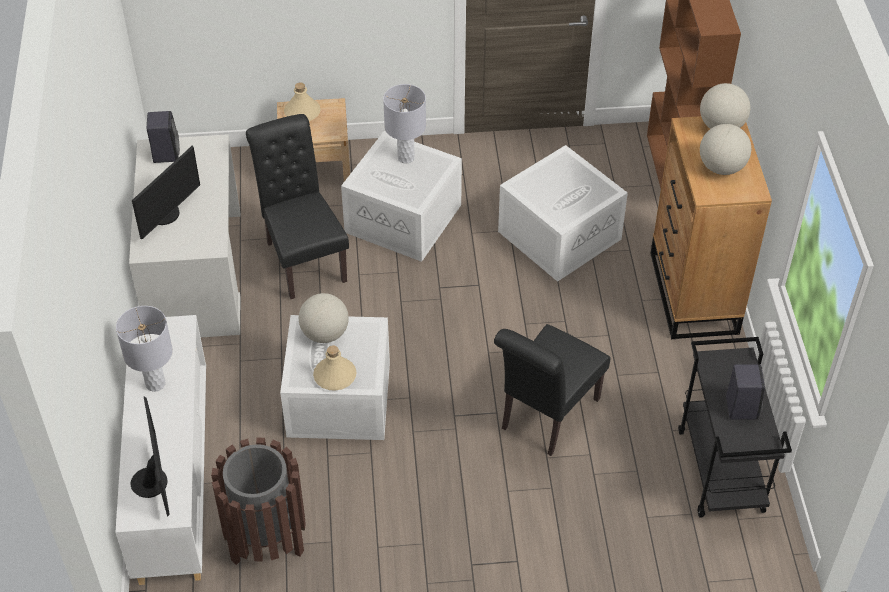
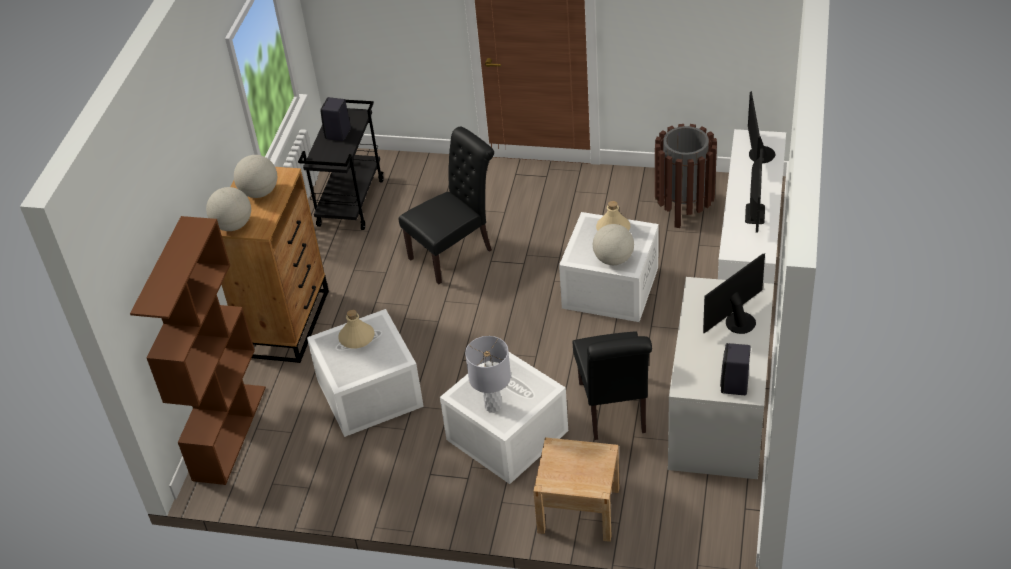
camera: 160 degrees left, 5 degrees down
(155, 384) = (754, 214): grey table lamp -> monitor
(302, 113) = (584, 479): beige bottle -> beige bottle (357, 337)

